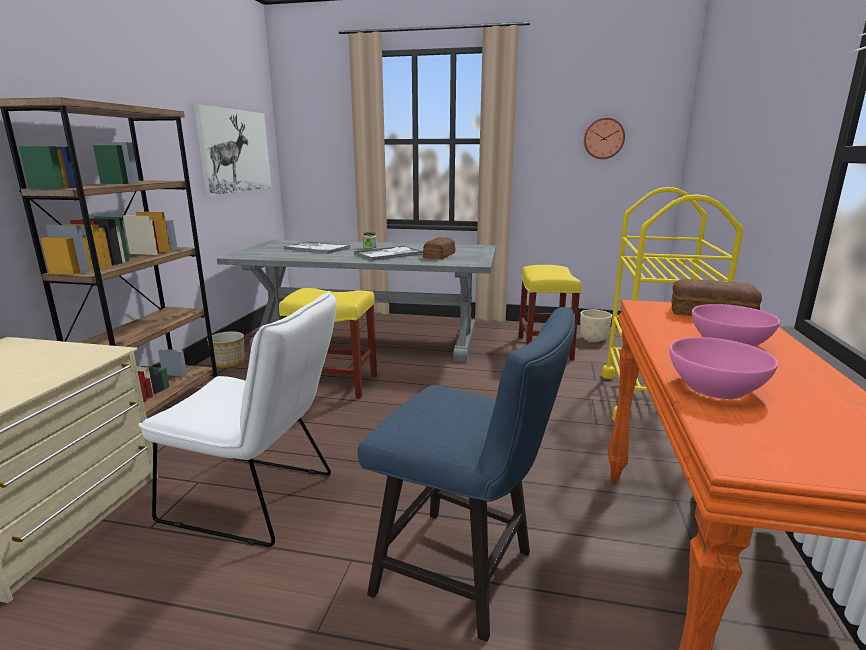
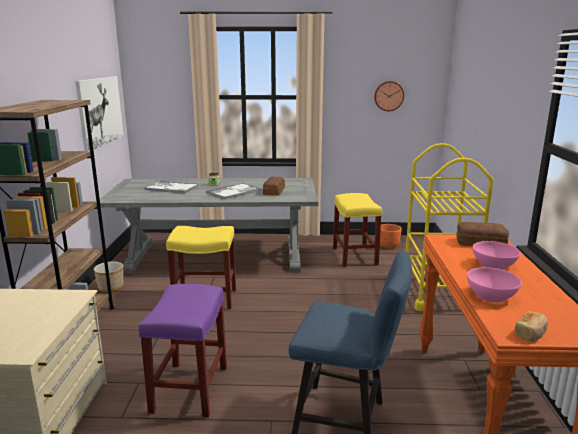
camera: 10 degrees left, 0 degrees up
(258, 499) = (190, 390): white chair -> purple stool
(593, 339) = (389, 246): beige planter -> orange planter
(792, 461) = (531, 333): none -> bread

